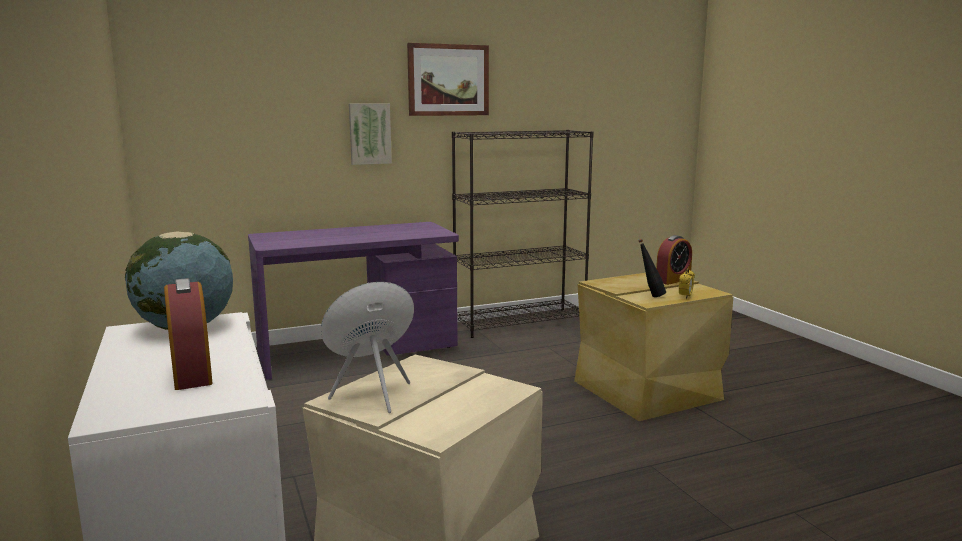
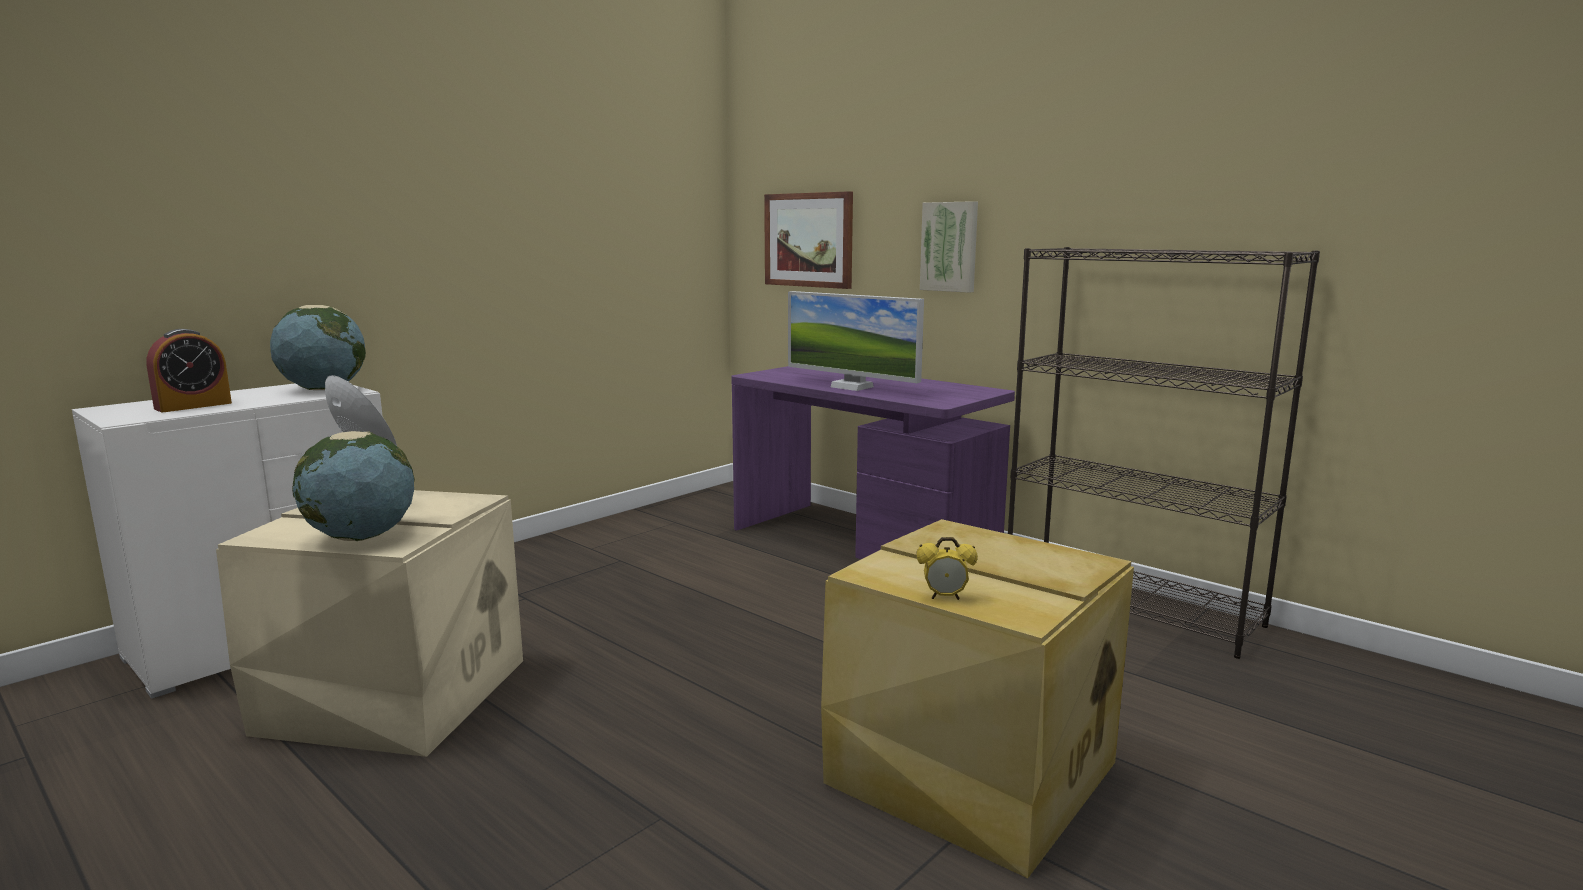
camera: 65 degrees right, 0 degrees up
(362, 237) = (852, 387): none -> monitor
(448, 80) = (1072, 160): picture -> picture (809, 240)
(479, 399) = (360, 537): none -> globe
(650, 296) = (909, 571): black bottle -> none
(673, 280) = (1051, 575): alarm clock -> none

